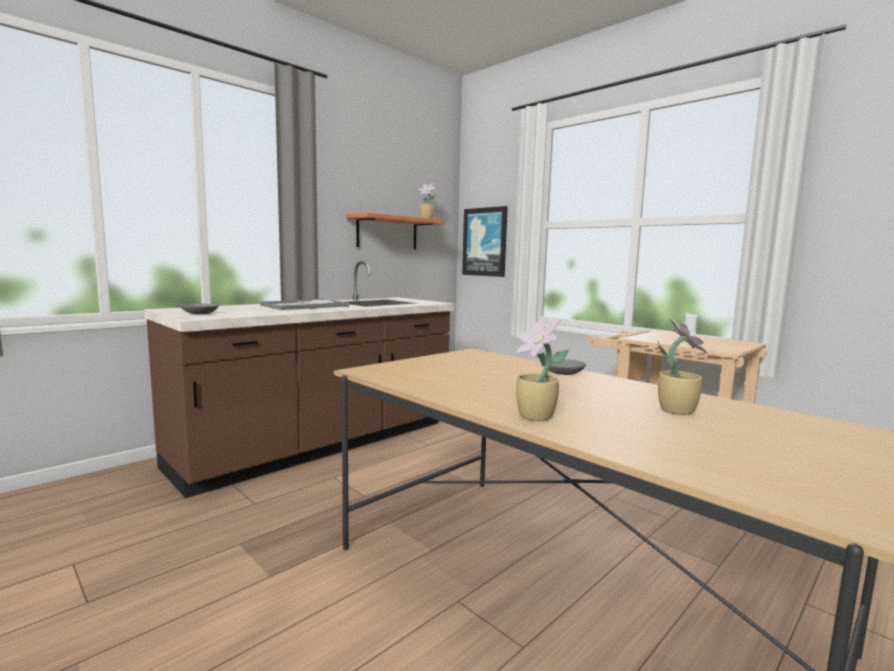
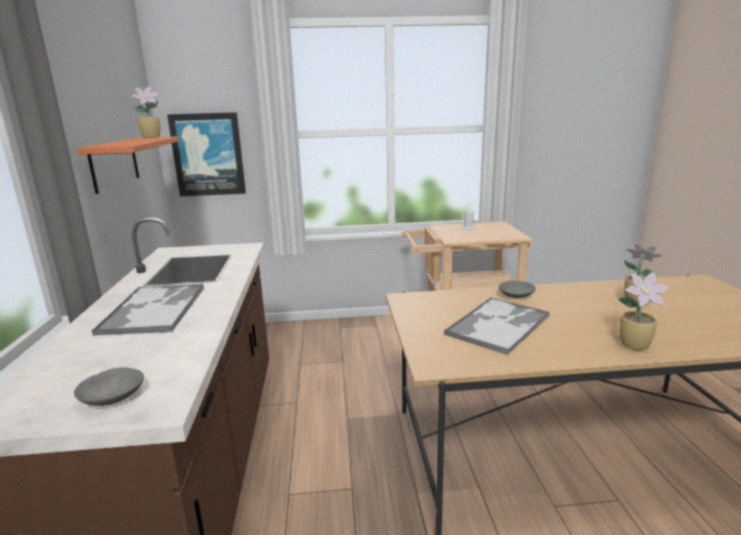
camera: 50 degrees left, 10 degrees up
(477, 375) = (498, 325): none -> tray

